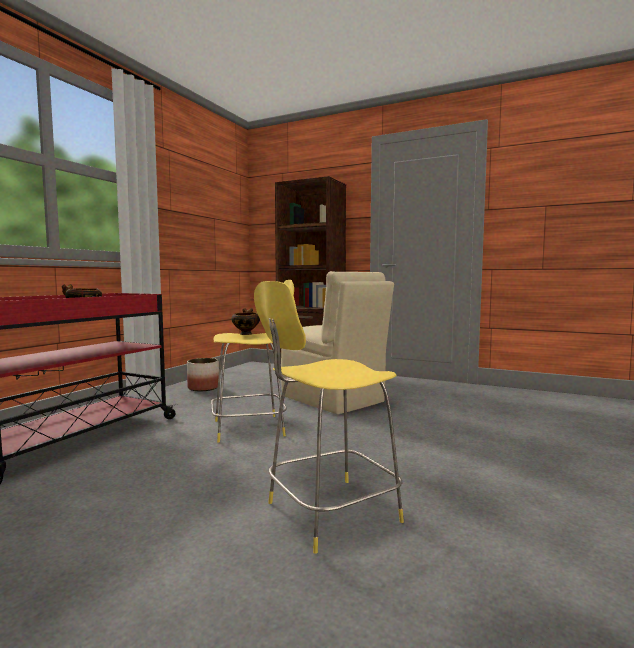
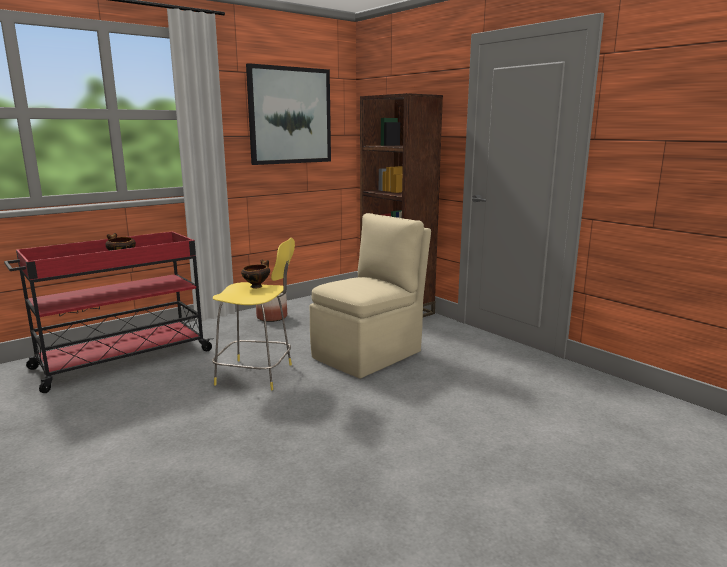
camera: 25 degrees right, 10 degrees up
(203, 198) = (290, 116): none -> picture
(328, 513) = (211, 476): yellow stool -> none
(333, 400) = (369, 354): beige chair -> beige chair turned 120 degrees counterclockwise

